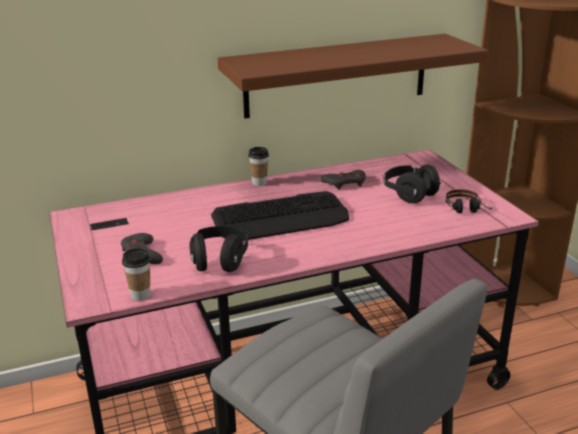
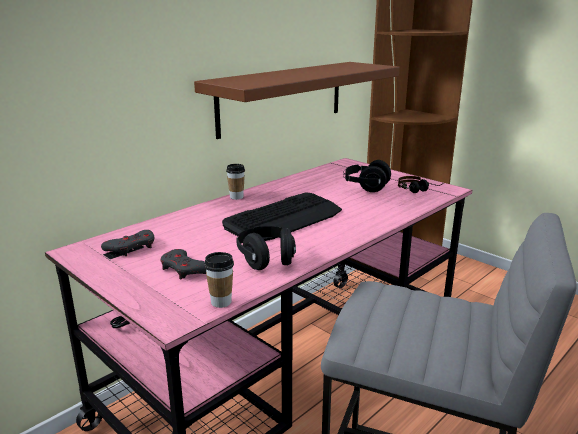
camera: 25 degrees left, 5 degrees down
(345, 183) = (308, 187): grey game controller -> grey game controller (131, 247)

